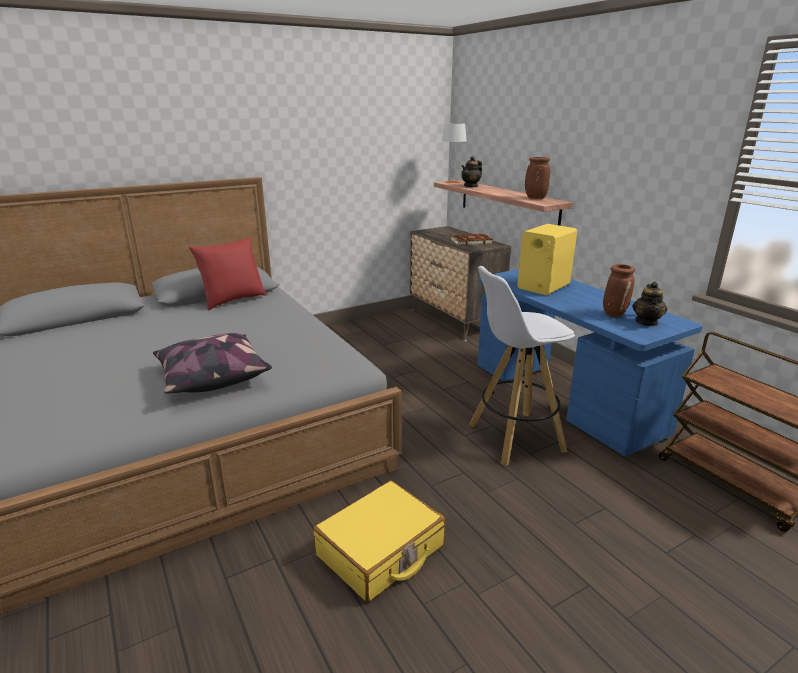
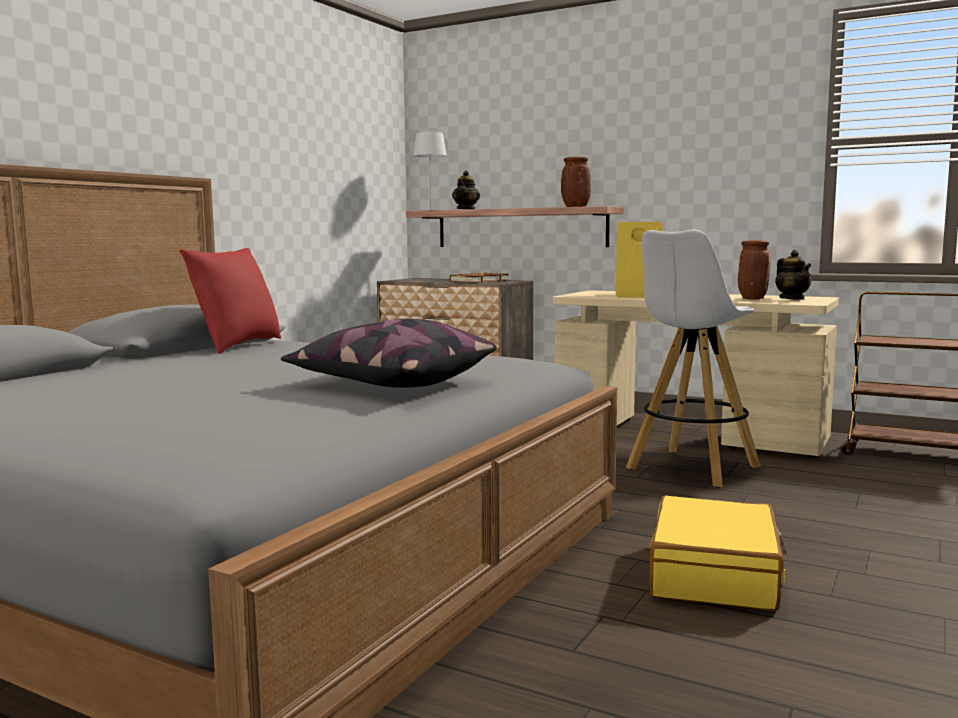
camera: 30 degrees left, 15 degrees down
(564, 398) = (687, 435): blue desk -> beige desk

